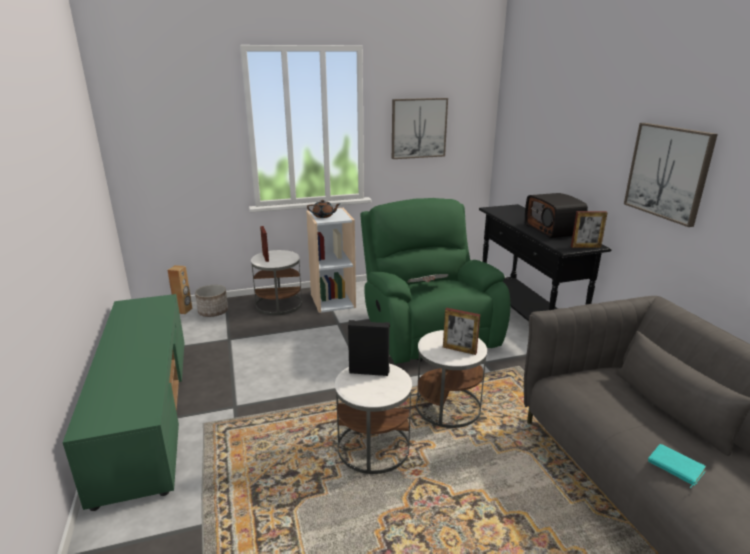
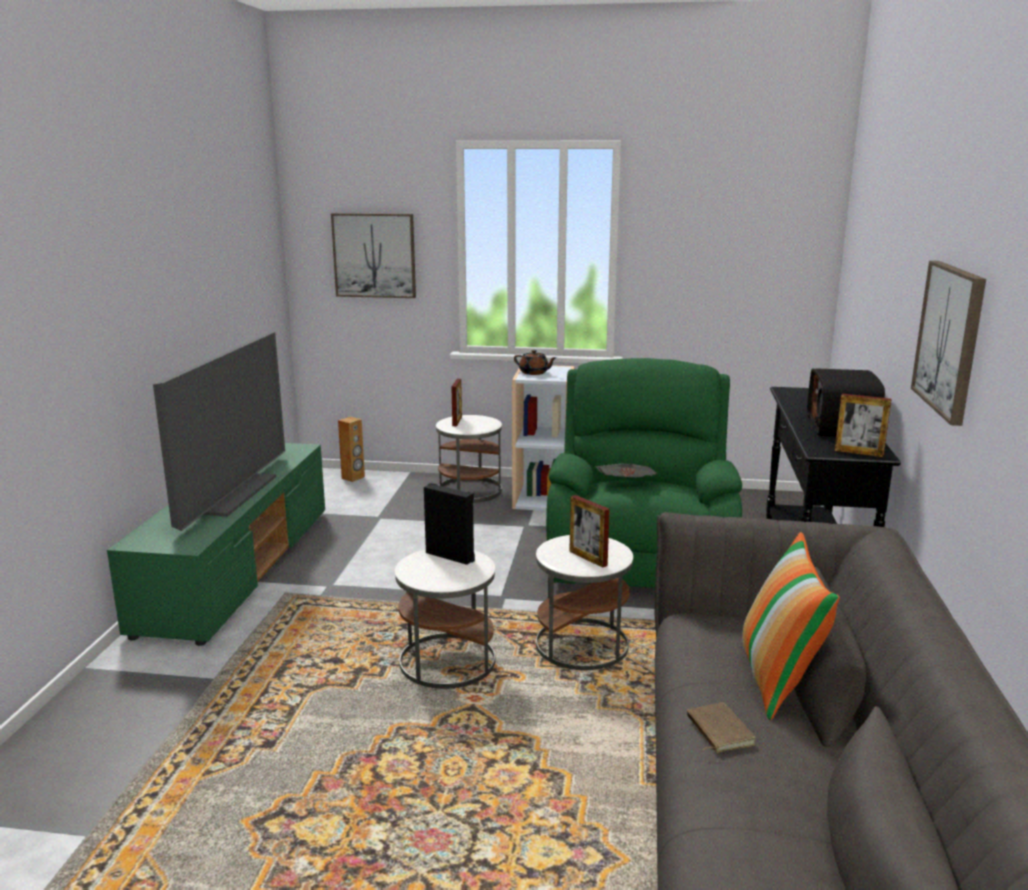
camera: 25 degrees right, 5 degrees down
(136, 354) = (229, 493): none -> television
(213, 312) = (385, 485): planter -> none
(418, 128) = (704, 260): picture -> picture (374, 255)
(659, 413) = (779, 679): none -> pillow
(674, 467) = (717, 731): turquoise book -> brown book

